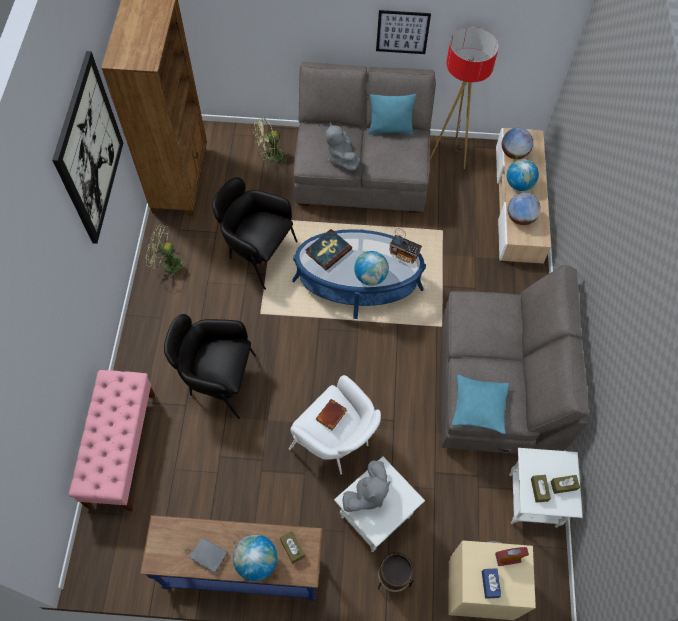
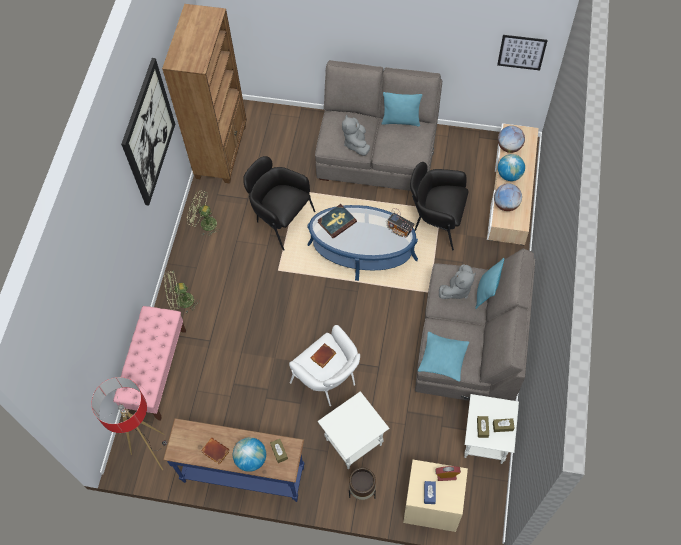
camera: 10 degrees right, 0 degrees up
(208, 556) = (214, 452): grey book -> brown book
(218, 381) = (238, 323): black armchair -> black armchair (436, 222)
(270, 157) = (300, 136): green fan -> green fan (181, 302)
(367, 494) = (344, 419): grey plush toy -> grey plush toy (457, 289)
(370, 277) = (369, 246): globe -> none
(402, 32) = (413, 42): picture -> picture (521, 52)
(450, 156) = (457, 144): floor lamp -> floor lamp (153, 452)
(518, 321) = (486, 292): none -> turquoise pillow

